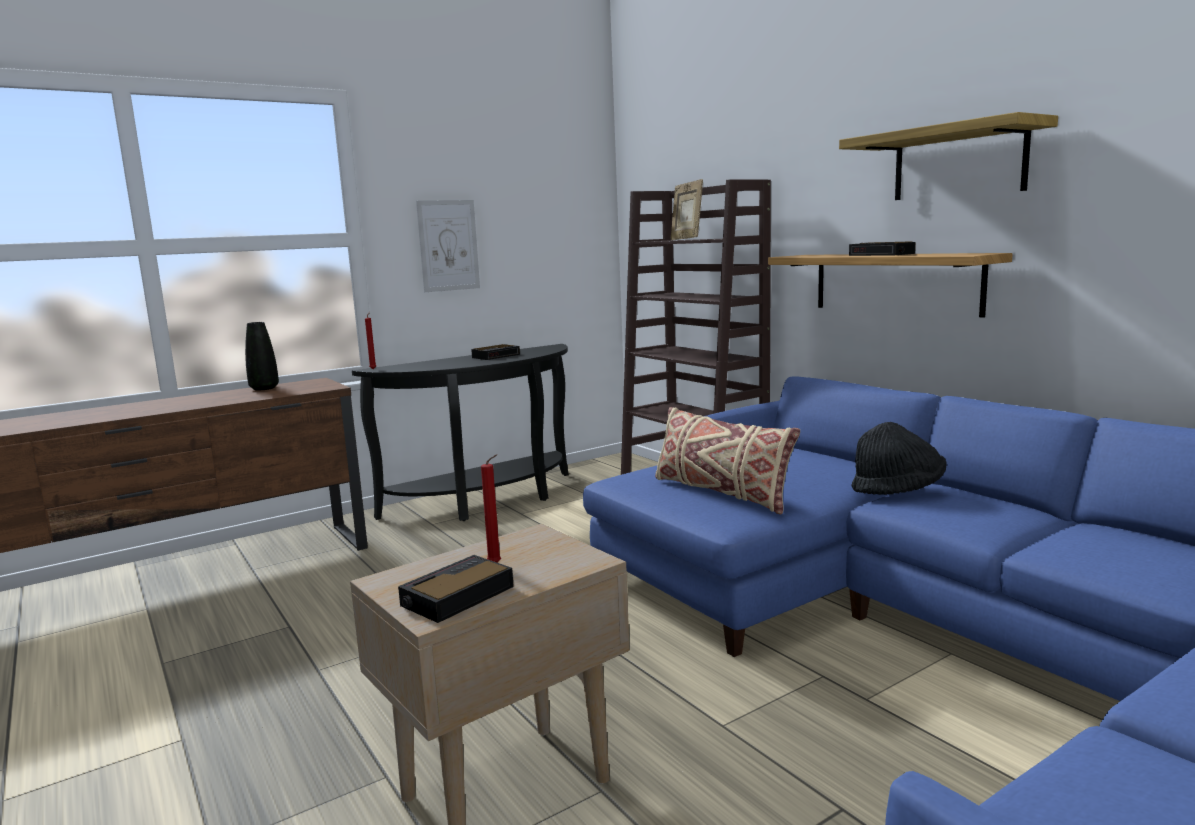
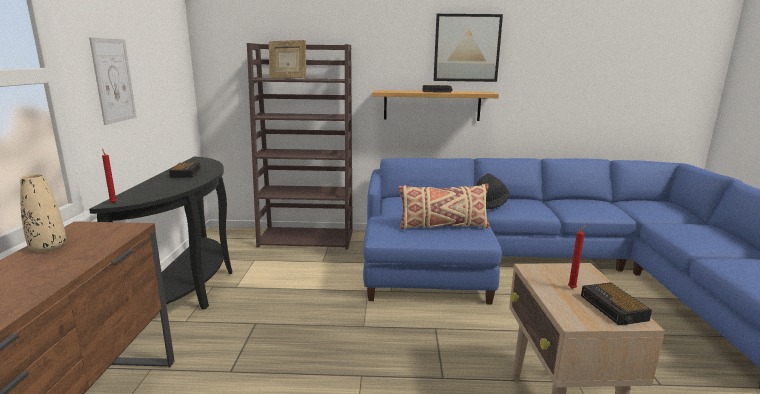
camera: 55 degrees left, 5 degrees up
(264, 388) = (48, 248): black vase -> beige vase
(958, 163) = (467, 48): shelf -> picture

